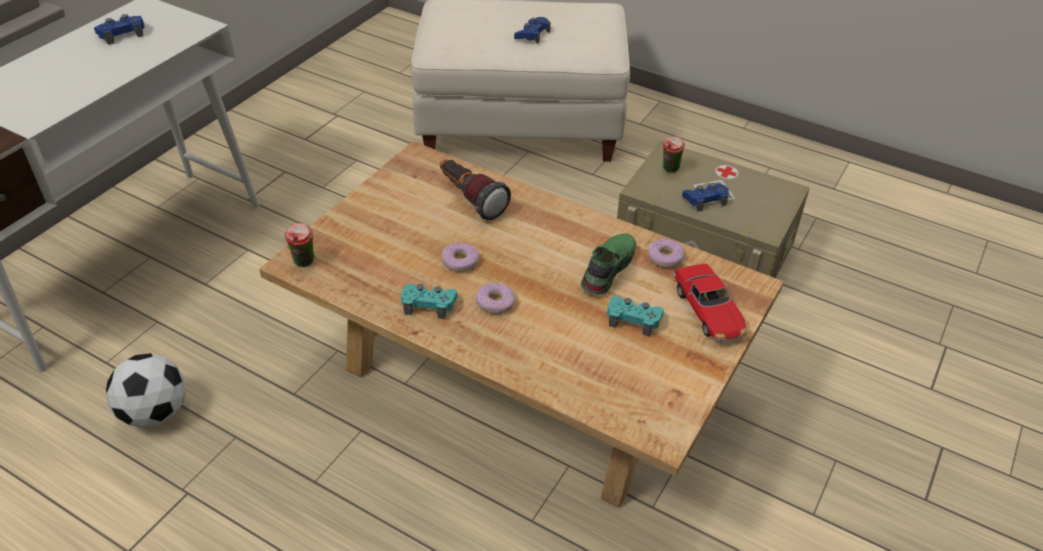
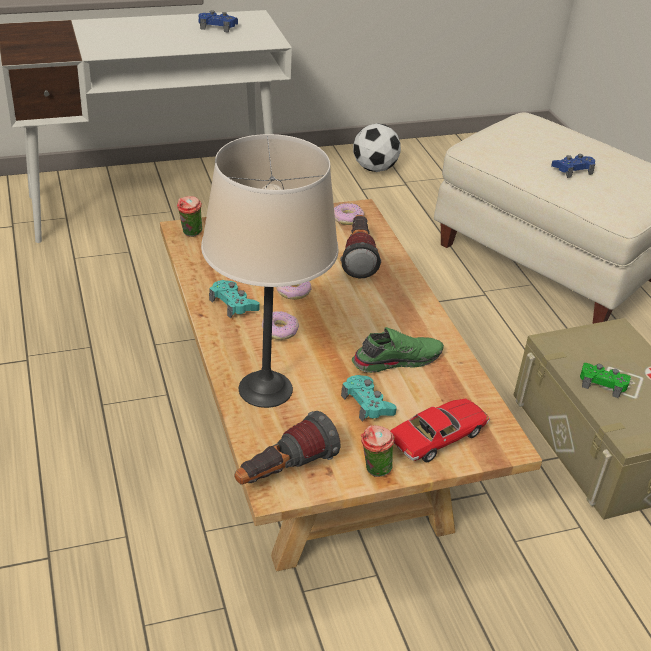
camera: 40 degrees right, 5 degrees down
(155, 413) = (65, 303): football -> football (374, 168)
(551, 360) = (266, 389): none -> beige table lamp
(651, 417) = (283, 472): none -> flashlight
(665, 258) = (457, 380): donut -> donut (347, 218)
(670, 170) = (600, 343): cup -> cup (374, 470)
(705, 200) = (602, 383): blue game controller -> green game controller
(708, 311) = (438, 437): toy car -> toy car turned 150 degrees counterclockwise

